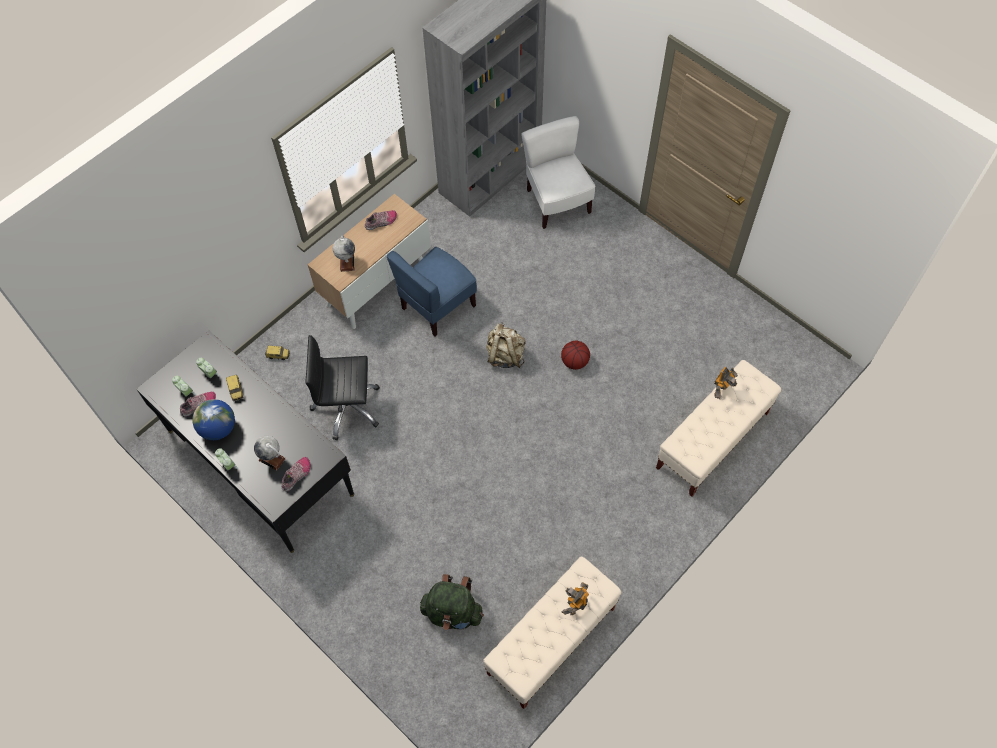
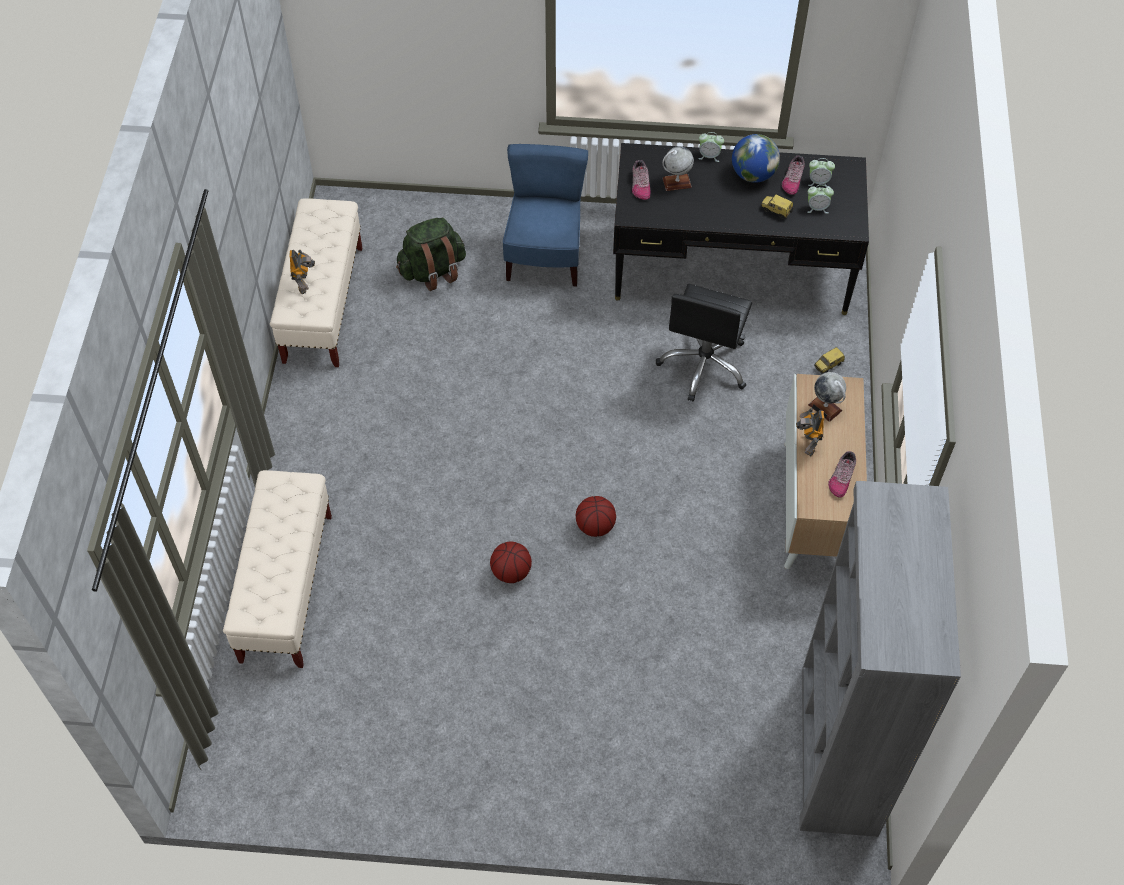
camera: 140 degrees right, 5 degrees down
(347, 408) = (704, 365): black office chair -> black office chair turned 150 degrees clockwise
(437, 306) = (723, 528): blue chair -> blue chair (545, 257)
(505, 355) = (595, 526): beige backpack -> basketball
(557, 202) = (714, 773): white chair -> none
(721, 390) = (293, 576): toy robot -> toy robot (807, 444)

